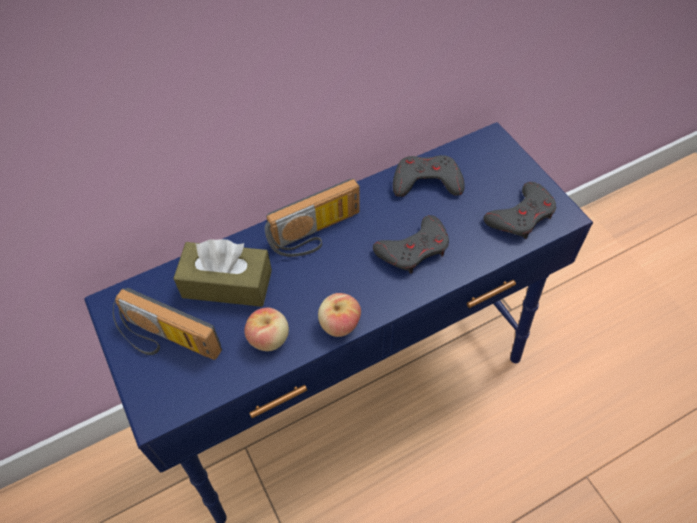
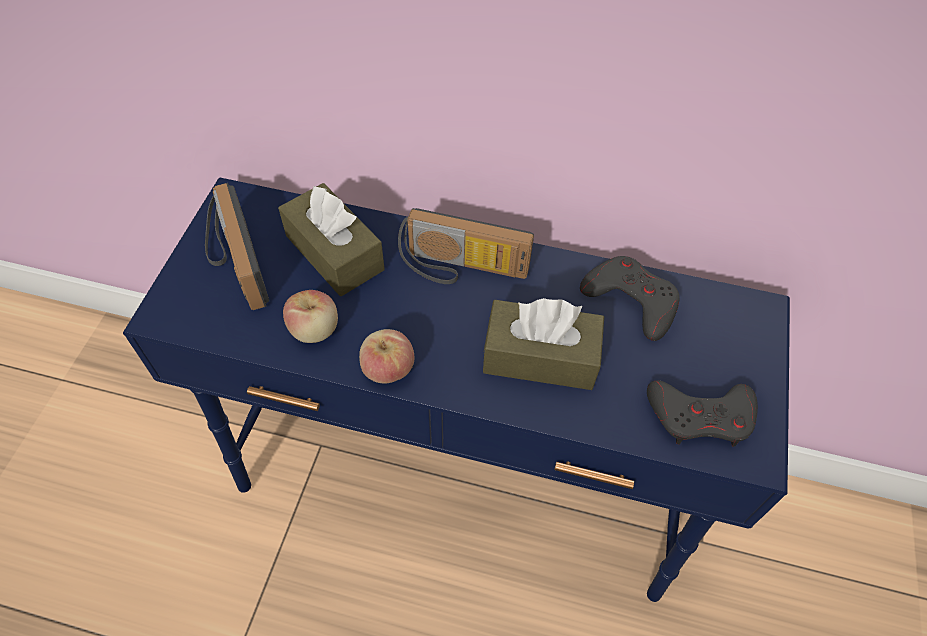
camera: 40 degrees right, 0 degrees up
(414, 249) = (540, 357): grey game controller -> brown tissue box

